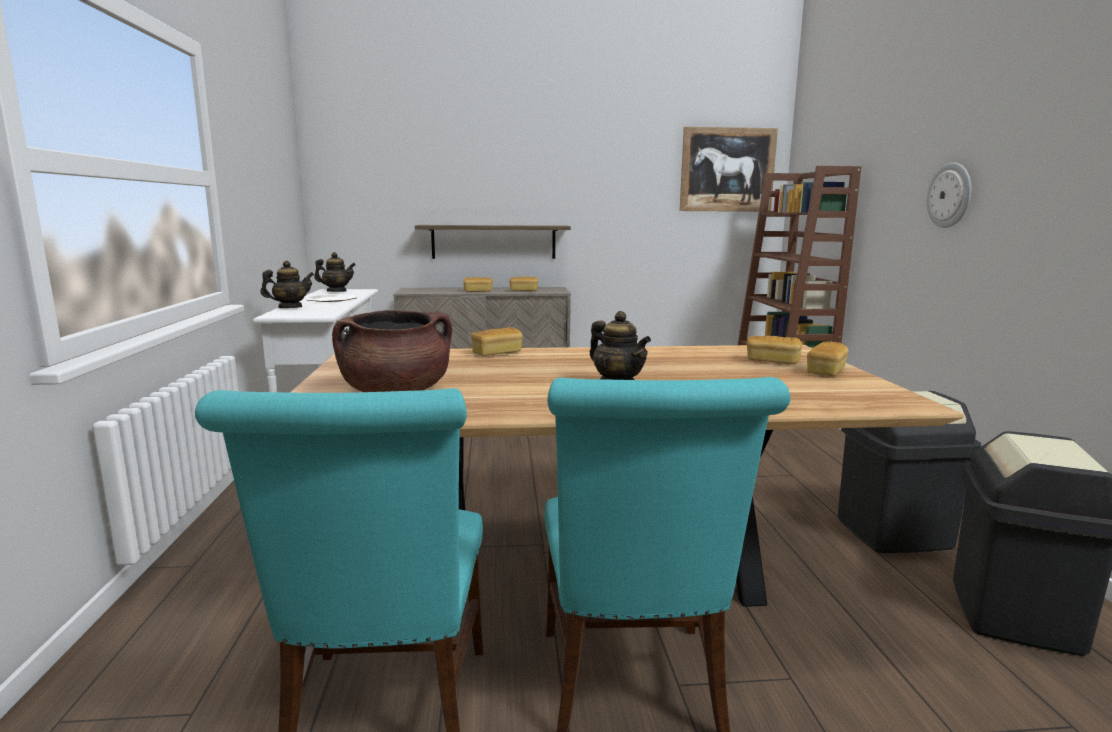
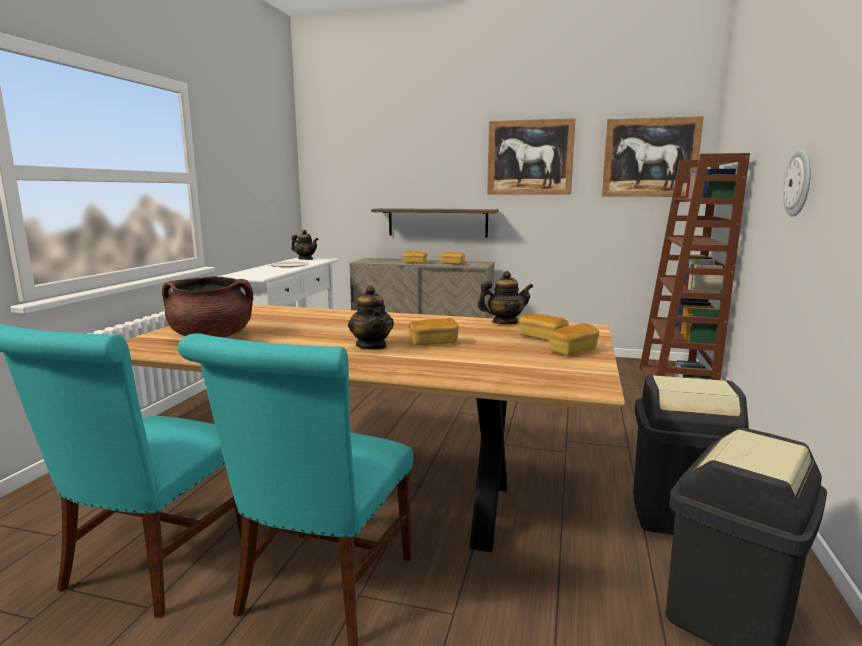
camera: 20 degrees right, 0 degrees up
(290, 307) = (250, 270): teapot -> teapot (504, 322)
(497, 353) = (334, 314): bread -> bread (433, 343)
(602, 166) = (530, 157): none -> picture

